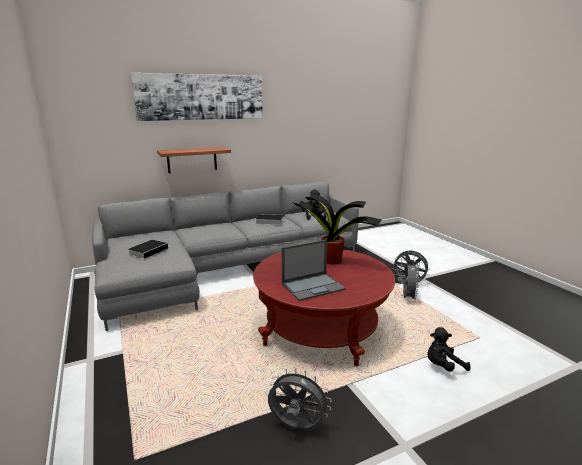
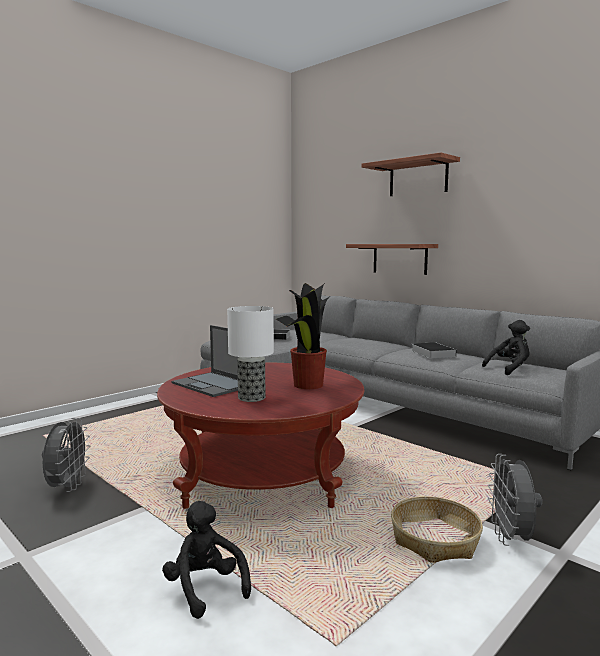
camera: 70 degrees right, 10 degrees down
(201, 97) = (418, 178): picture -> shelf
(352, 278) = (251, 397): none -> table lamp
(407, 298) = (434, 540): grey fan -> basket

